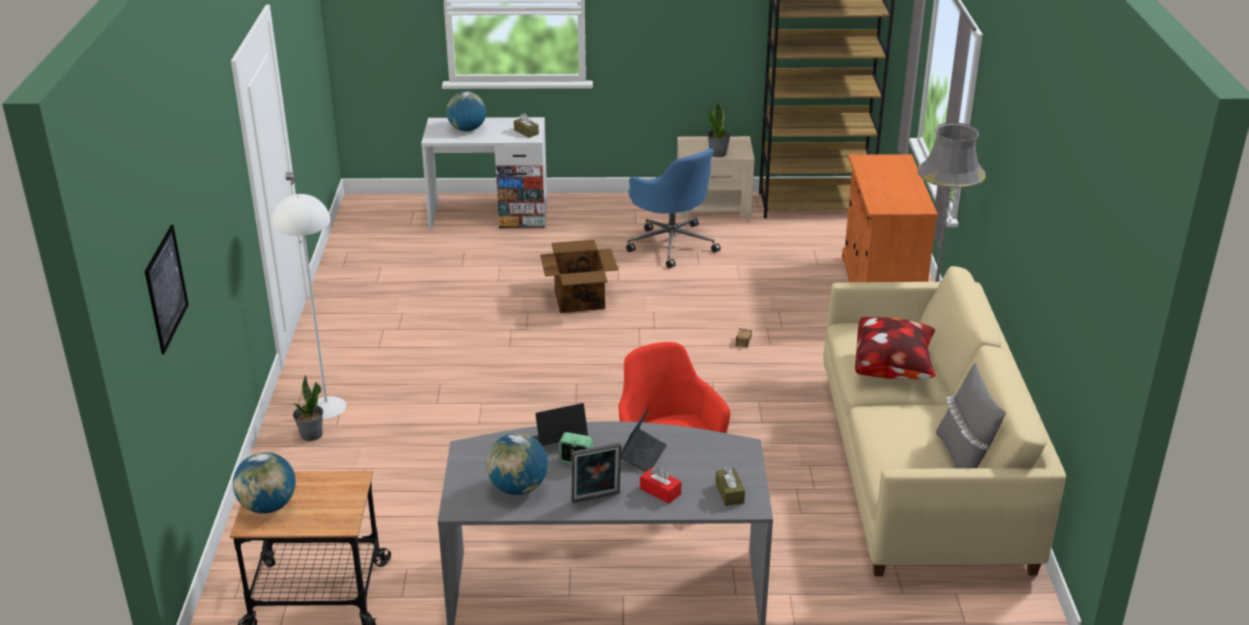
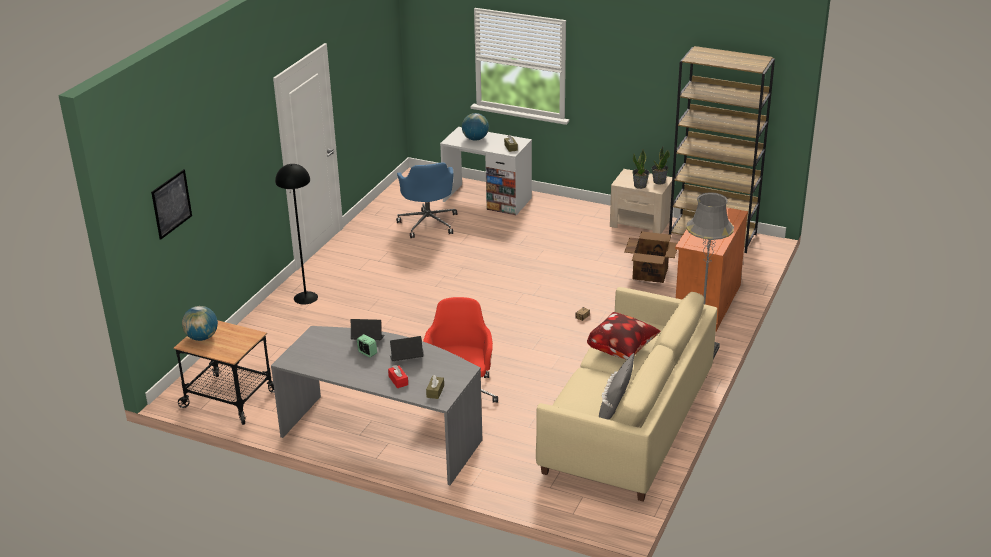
camera: 25 degrees right, 0 degrees up
(311, 435) = (286, 311): potted plant -> potted plant (659, 181)
(327, 407) = (306, 298): white floor lamp -> black floor lamp
(518, 488) = (325, 359): globe -> none
(579, 299) = (501, 266): cardboard box -> cardboard box (650, 273)
(596, 499) = (360, 375): picture frame -> none
(643, 455) = (406, 359): laptop -> laptop turned 150 degrees counterclockwise
(671, 244) = (590, 243): blue office chair -> blue office chair (428, 223)

